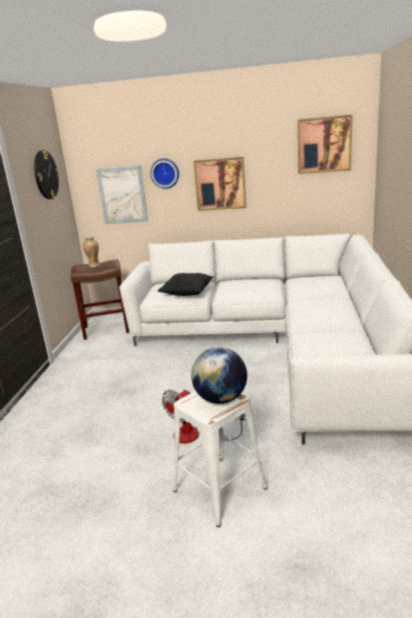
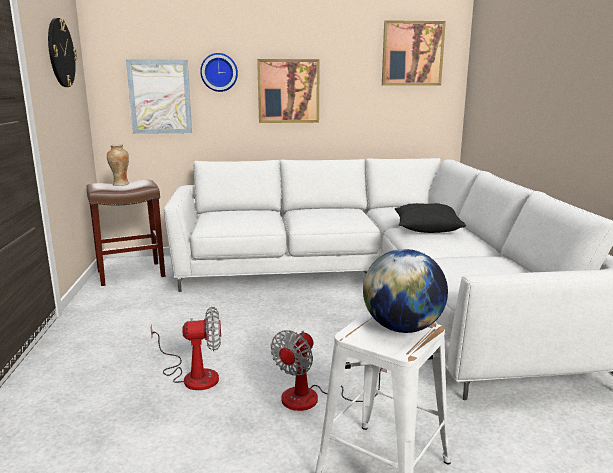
camera: 15 degrees left, 5 degrees down
(123, 413) = (193, 375): none -> fan
(187, 291) = (253, 219): black pillow -> black pillow (426, 228)

